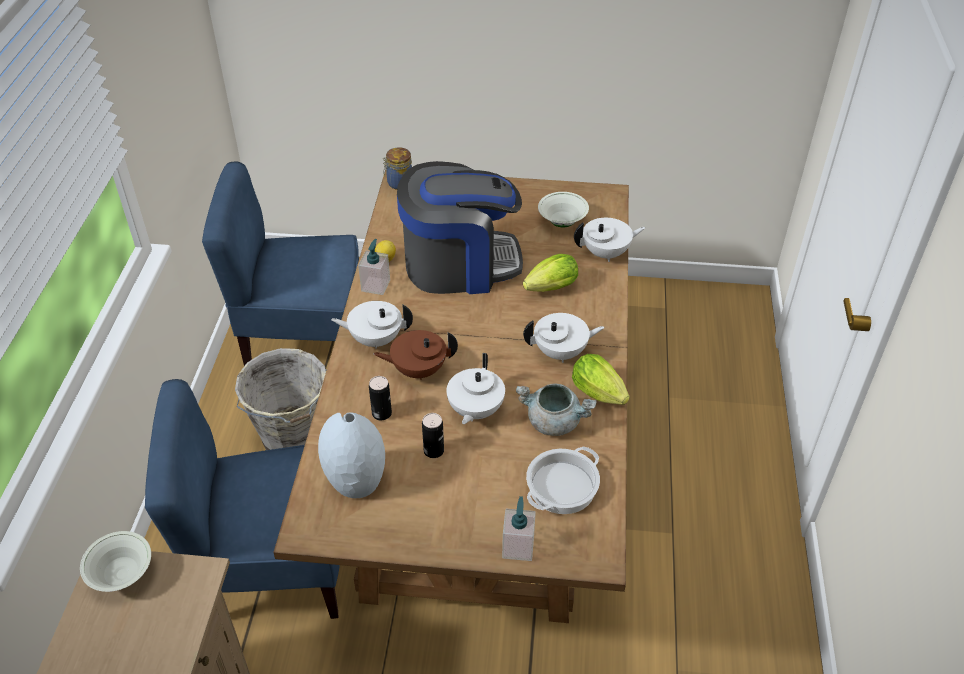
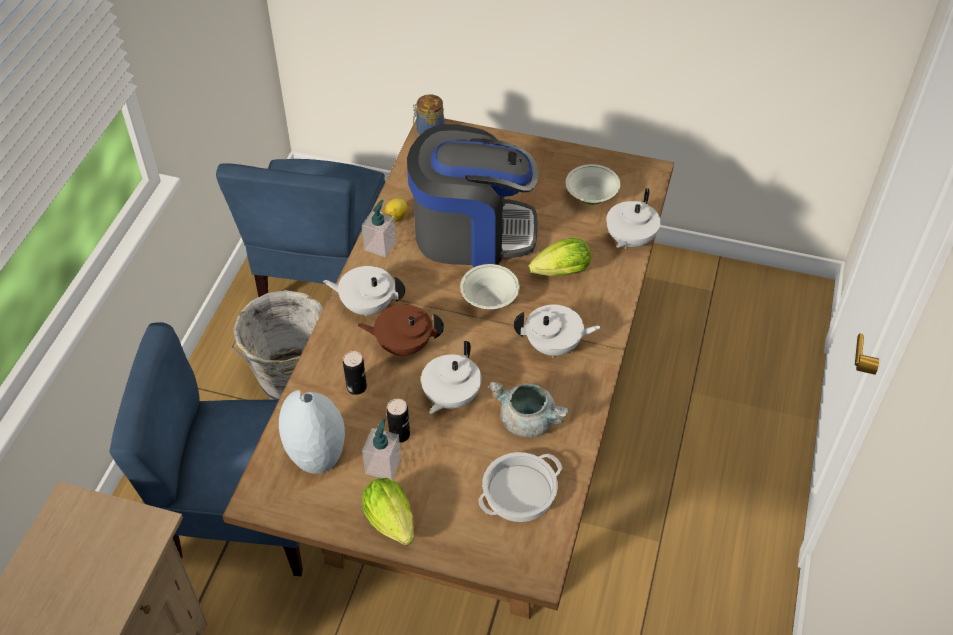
camera: 10 degrees right, 5 degrees up
(122, 574) = (80, 514): white bowl -> white bowl (489, 301)
(303, 339) = (322, 275): blue chair -> blue chair turned 90 degrees counterclockwise
(518, 547) = (460, 548): soap dispenser -> soap dispenser (383, 465)
(601, 395) = (583, 399): lettuce -> lettuce (393, 524)
(606, 253) = (629, 240): white teapot -> white teapot turned 120 degrees clockwise

